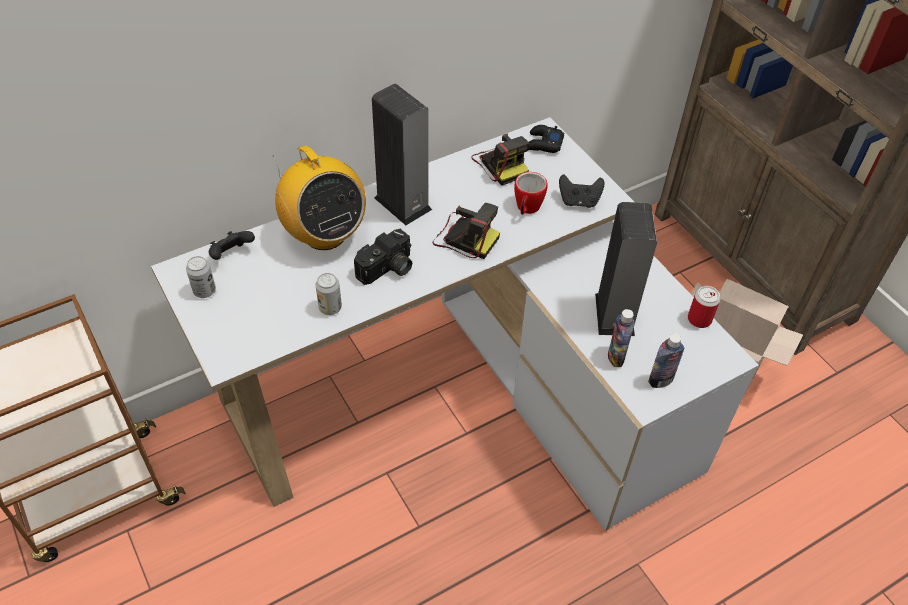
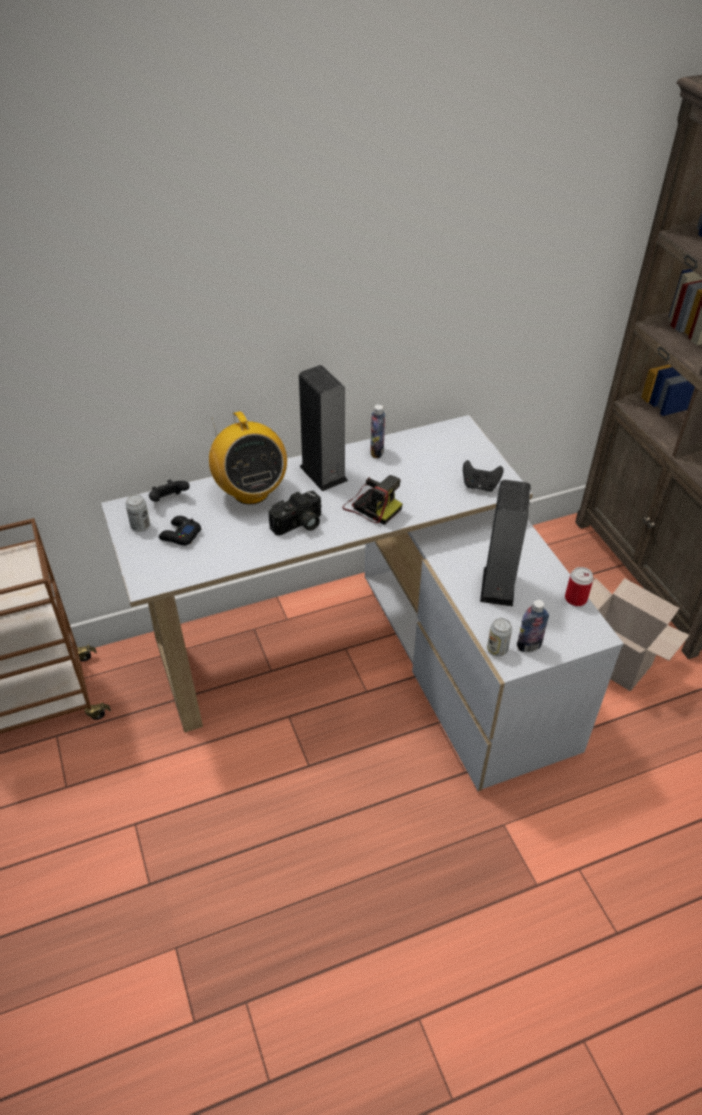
camera: 10 degrees right, 5 degrees down
(330, 308) = (243, 550): can -> can (497, 649)
(501, 164) = (416, 449): camera -> none
(526, 209) = (431, 488): mug -> none
(543, 144) = (458, 436): black game controller -> black game controller (180, 535)
(616, 357) = (491, 622): bottle -> bottle (377, 452)

